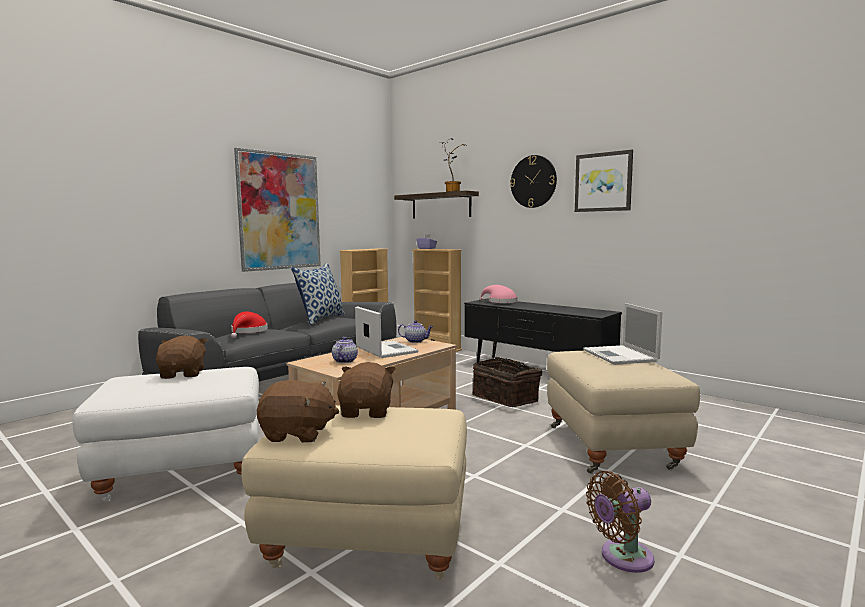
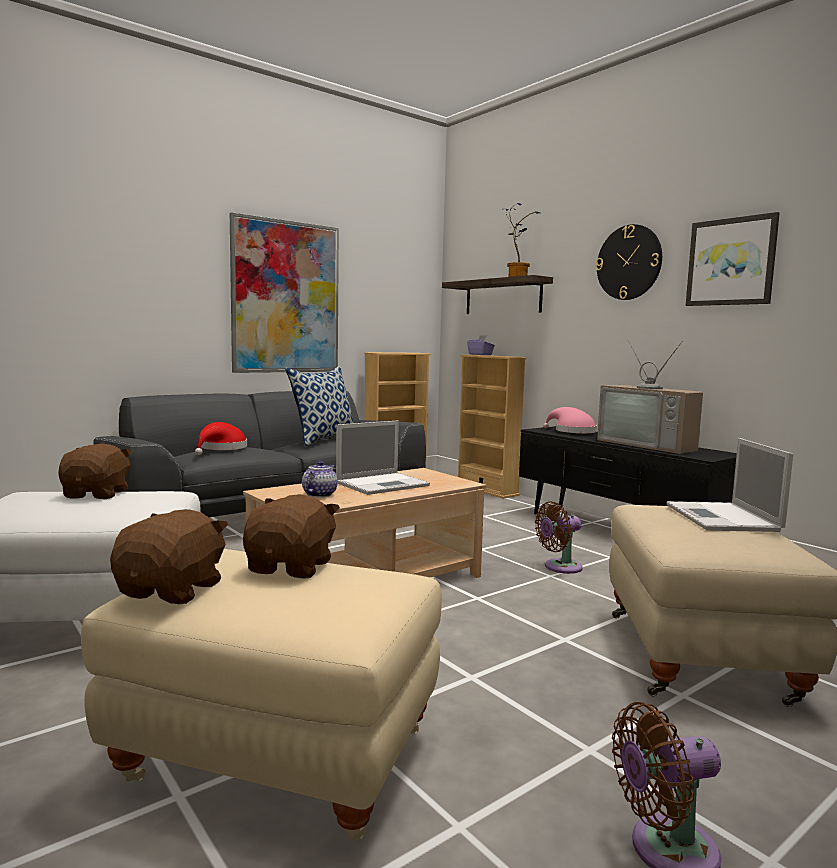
camera: 10 degrees right, 0 degrees up
(297, 434) = (173, 590): brown plush toy -> brown plush toy turned 90 degrees counterclockwise
(385, 350) = (383, 484): laptop -> laptop turned 75 degrees clockwise
(416, 341) = (432, 476): teapot -> none
(506, 398) = (559, 567): basket -> brown fan
(557, 308) = (650, 445): none -> television

